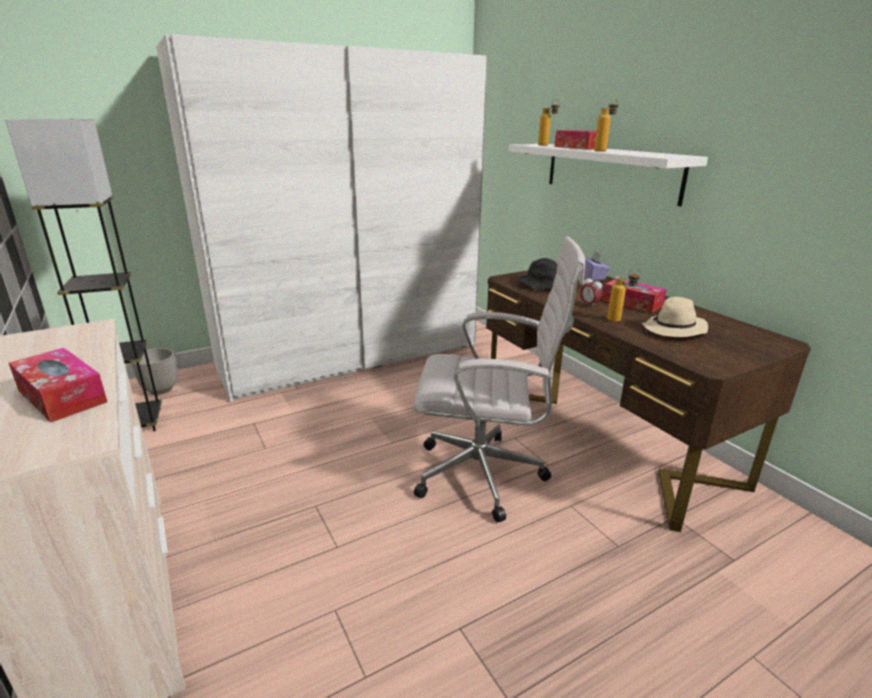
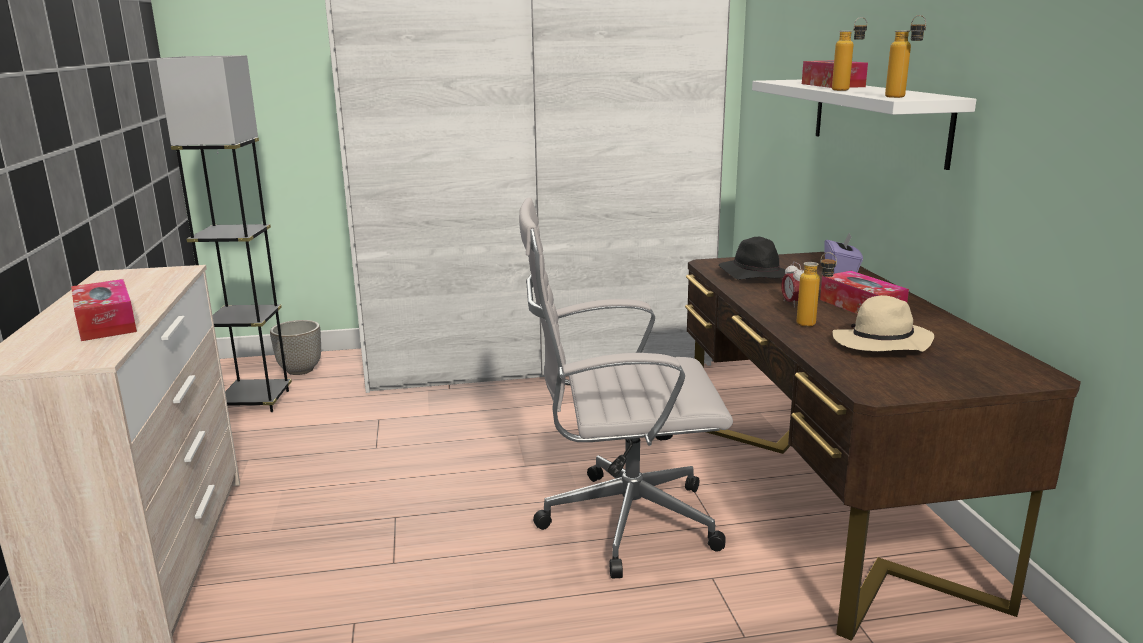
camera: 20 degrees right, 5 degrees down
(485, 475) = (621, 522): white office chair -> white office chair turned 150 degrees clockwise
(547, 145) = (799, 82): bottle -> bottle (901, 97)

